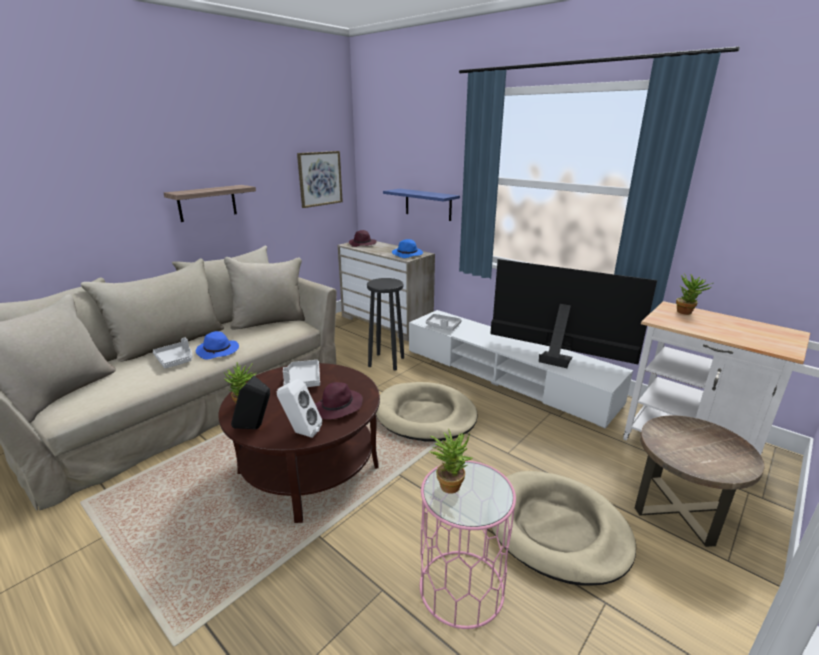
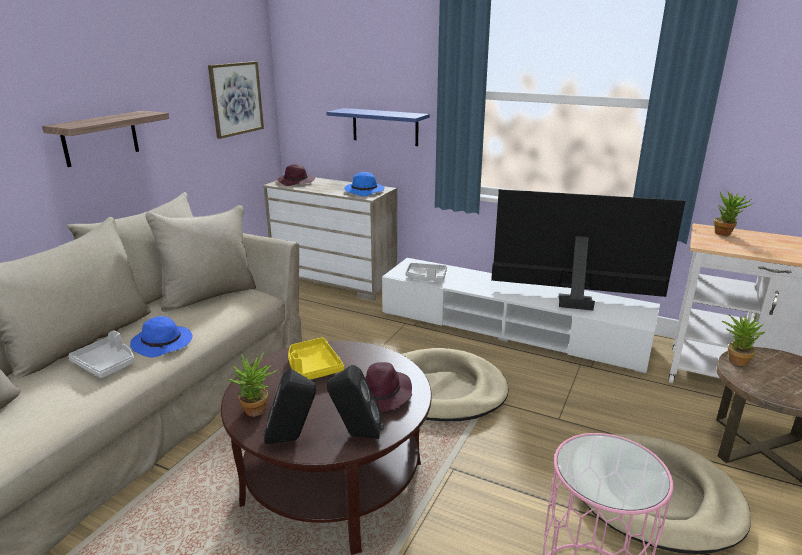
camera: 15 degrees left, 0 degrees up
(301, 433) = (356, 435): white speaker -> black speaker
(302, 380) = (313, 367): grey tray -> yellow tray
(387, 362) = (361, 330): black stool -> none
(449, 483) = (586, 463): potted plant -> potted plant (735, 359)

